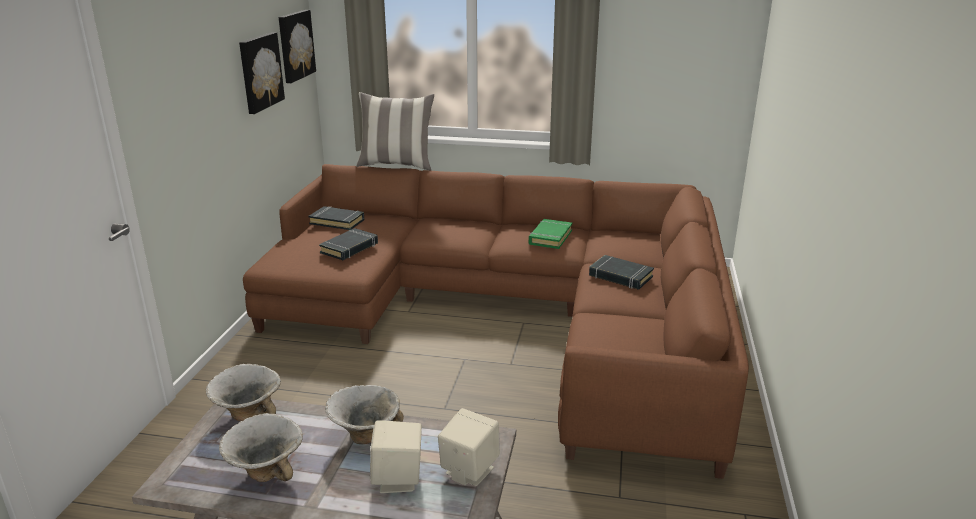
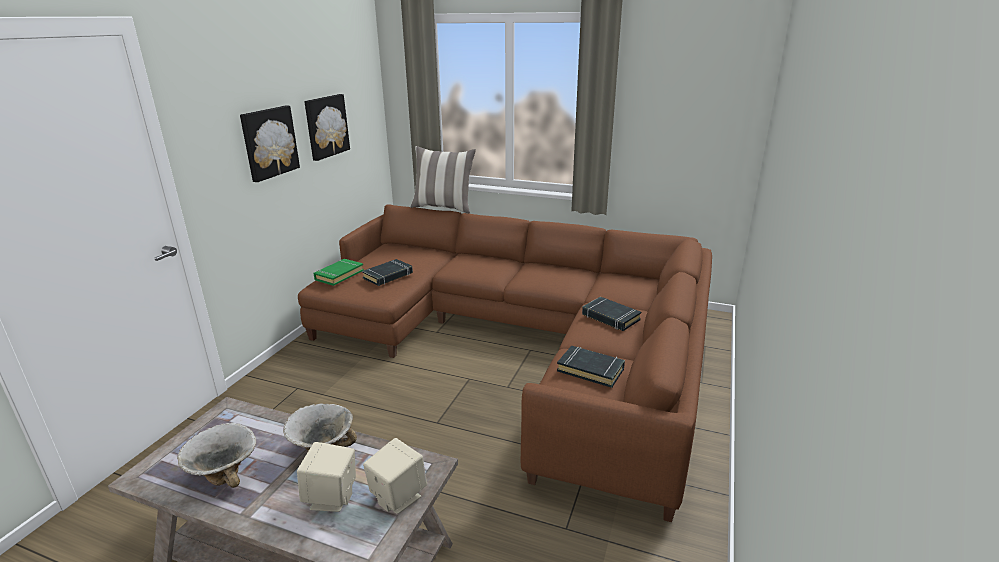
camera: 10 degrees right, 0 degrees up
(249, 413) = (237, 418): bowl -> none
(295, 45) = (364, 106): picture -> picture (269, 142)
(337, 222) = (388, 252): black book -> black book (590, 370)
(550, 237) = (560, 277): green book -> green book (339, 275)

